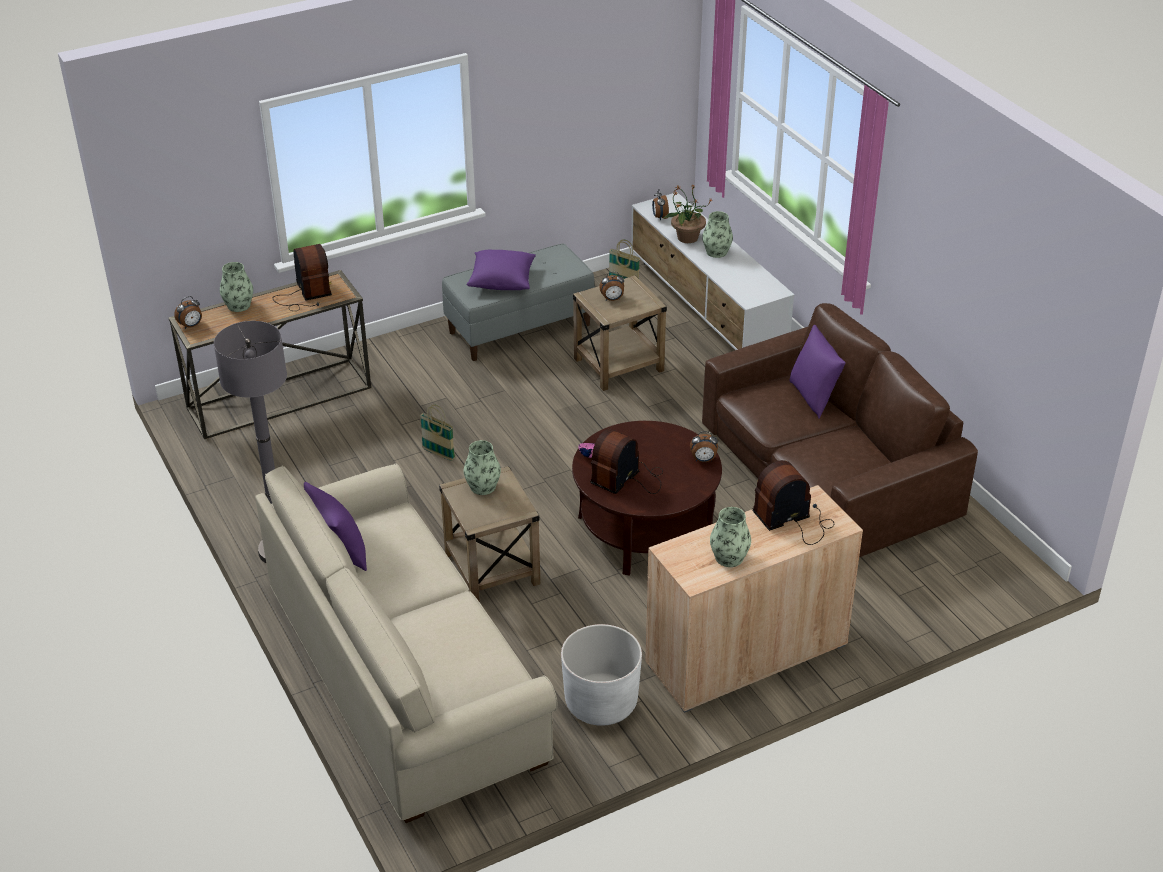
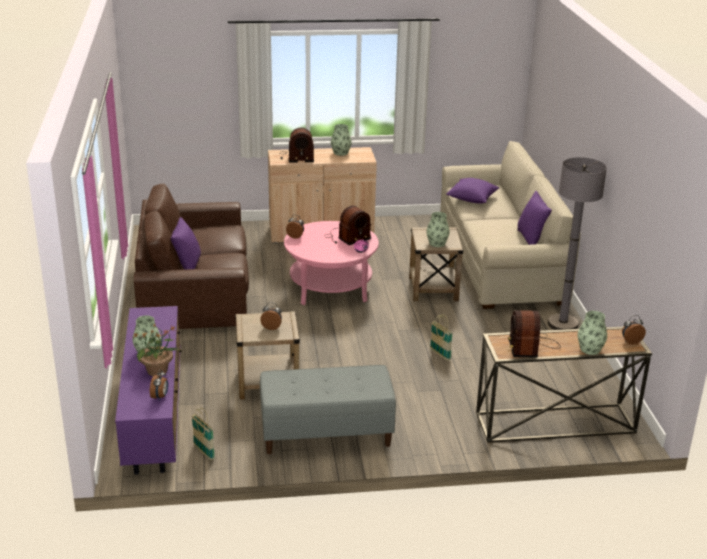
camera: 160 degrees left, 10 degrees down
(502, 281) = (344, 382): purple pillow -> purple pillow (471, 199)
(601, 702) = (405, 233): white planter -> none
(645, 529) = (330, 287): brown coffee table -> pink coffee table
(706, 308) = (155, 412): white tv stand -> purple tv stand

